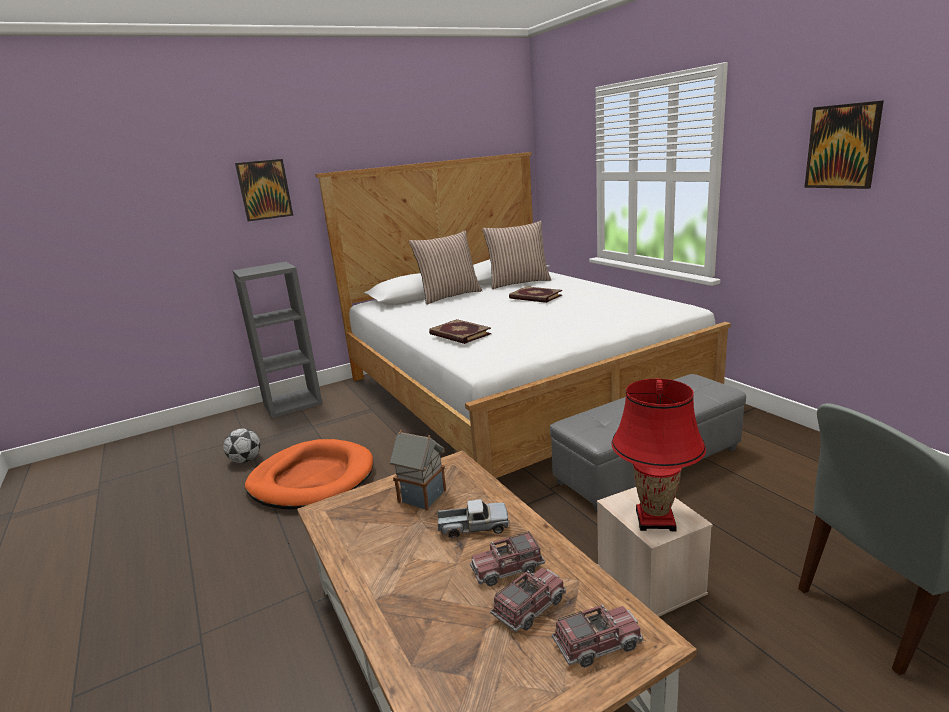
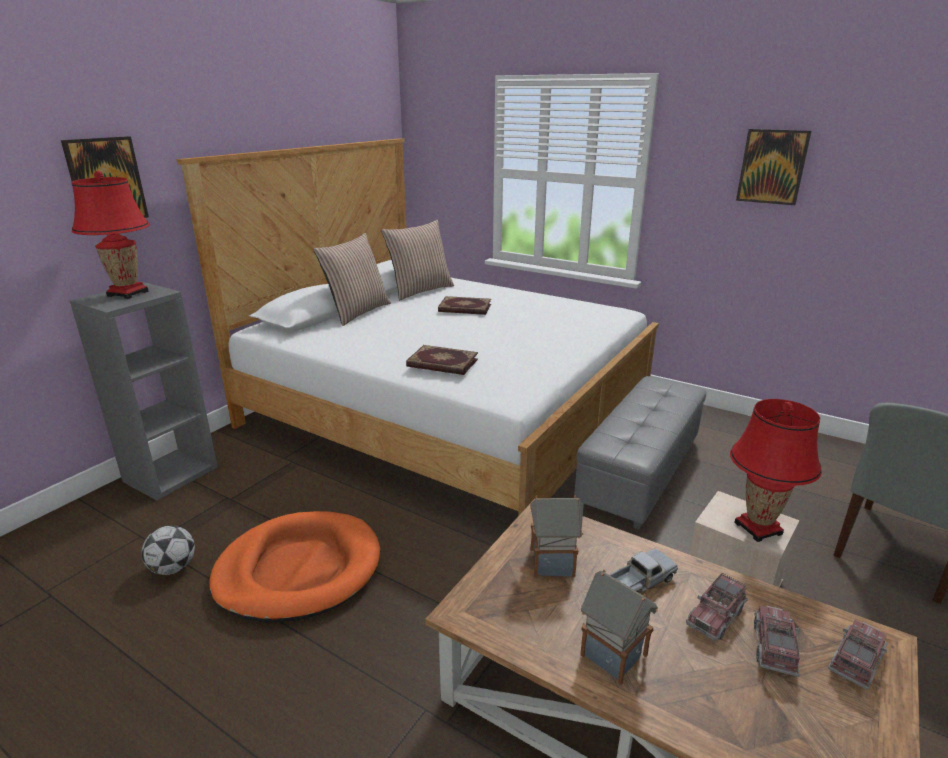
camera: 30 degrees left, 5 degrees up
(266, 267) = (128, 294): none -> red table lamp
(391, 568) = (612, 654): none -> toy house

